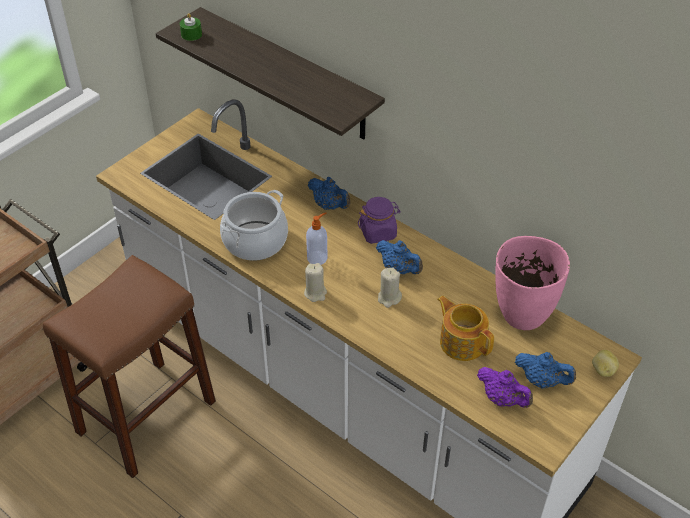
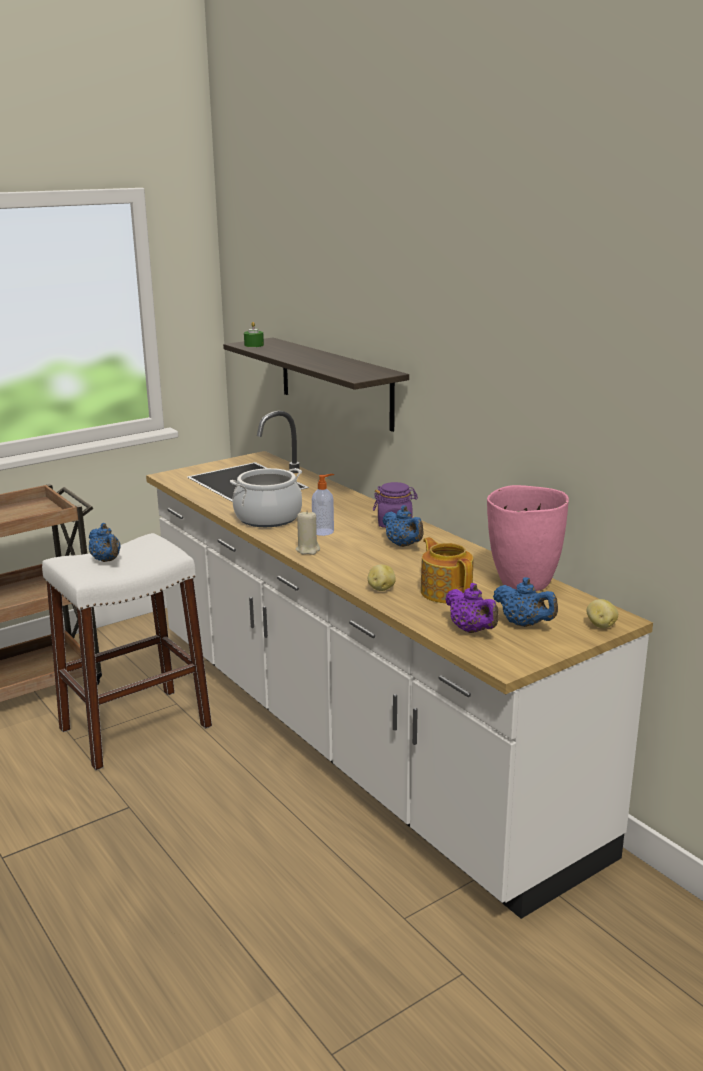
camera: 15 degrees right, 25 degrees down
(146, 416) = (136, 727): brown stool -> white stool
(329, 206) = (355, 506): blue teapot -> blue teapot (107, 560)
(389, 298) = (382, 559): beige candle -> none
(404, 347) = (381, 588): none -> potato

